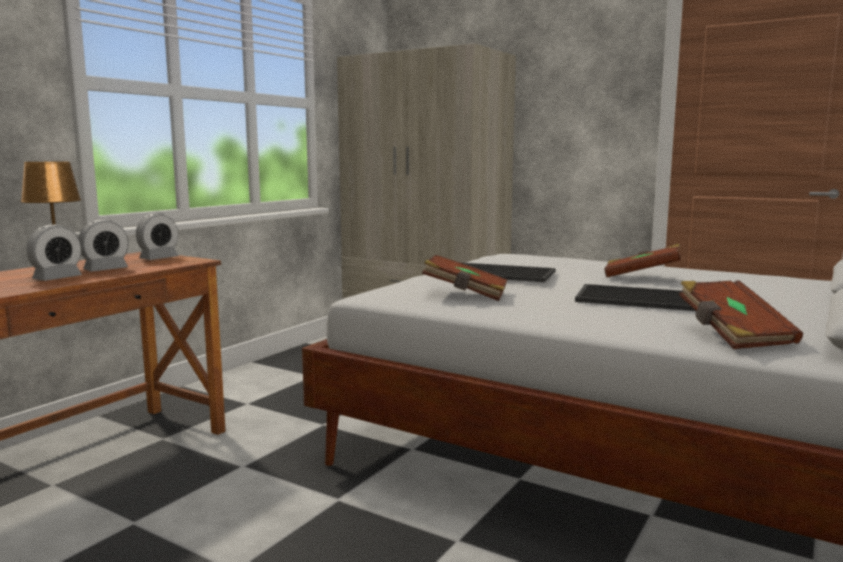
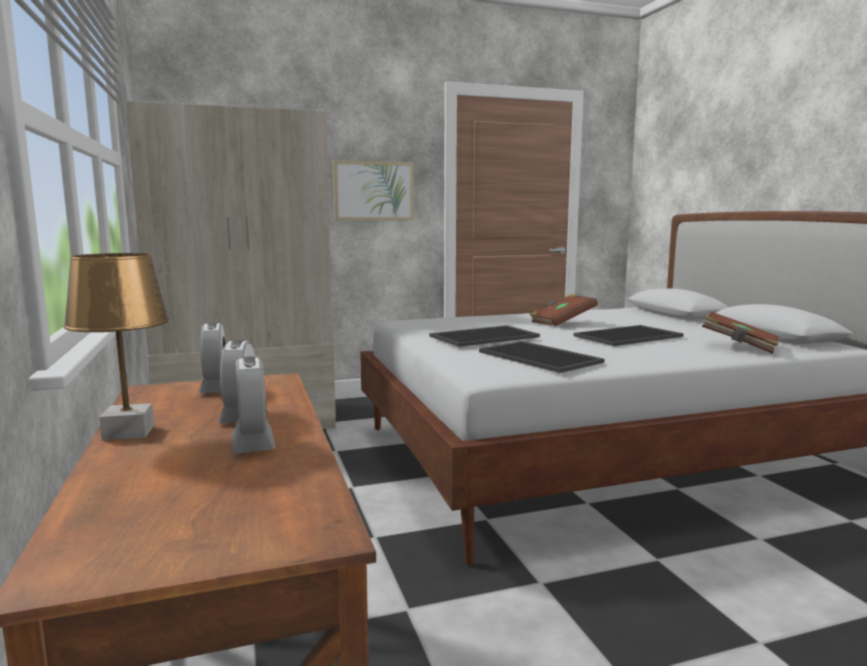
camera: 50 degrees left, 0 degrees up
(465, 294) = (541, 357): brown book -> tray
(575, 119) = (373, 191): none -> picture

